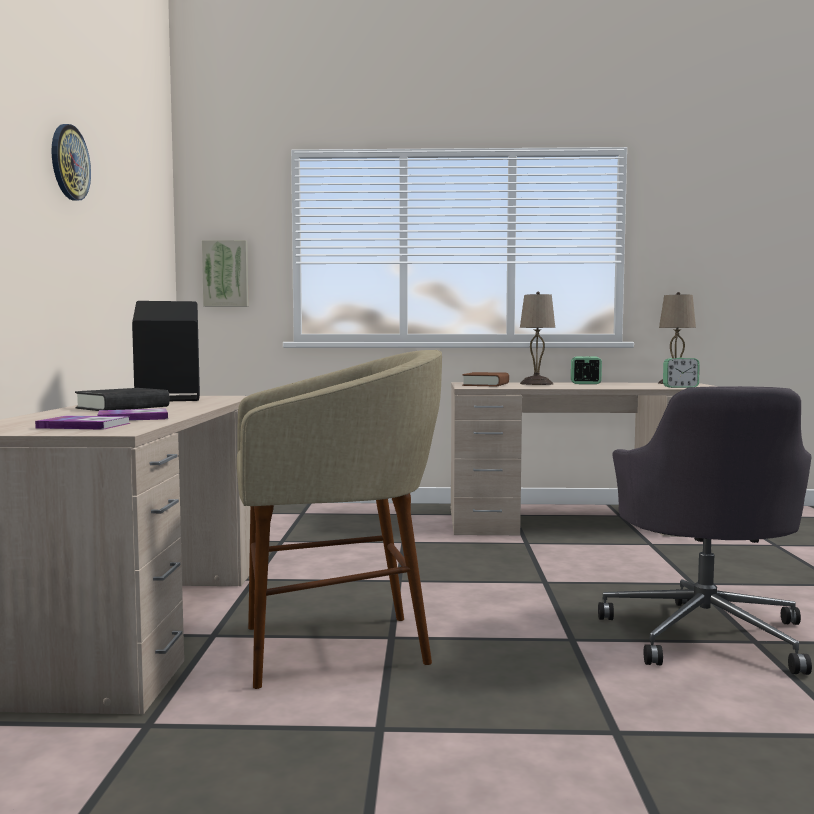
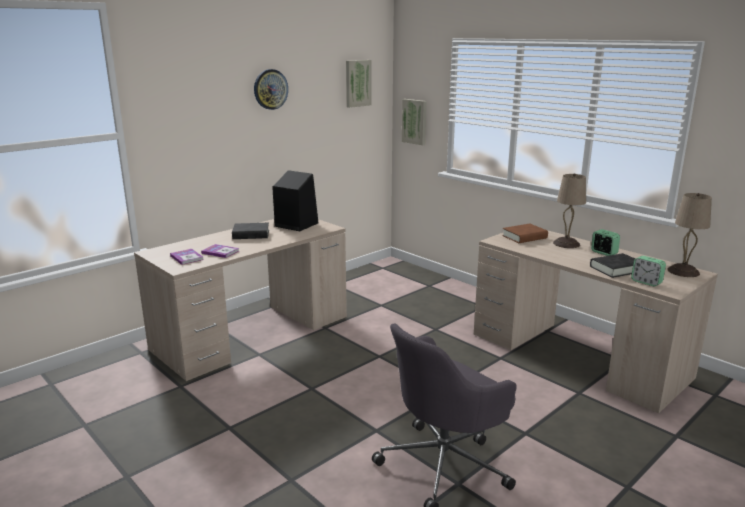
camera: 45 degrees right, 15 degrees up
(149, 202) = (357, 83): none -> picture
(336, 647) = (284, 383): beige stool -> none
(632, 386) = (616, 269): none -> black book

